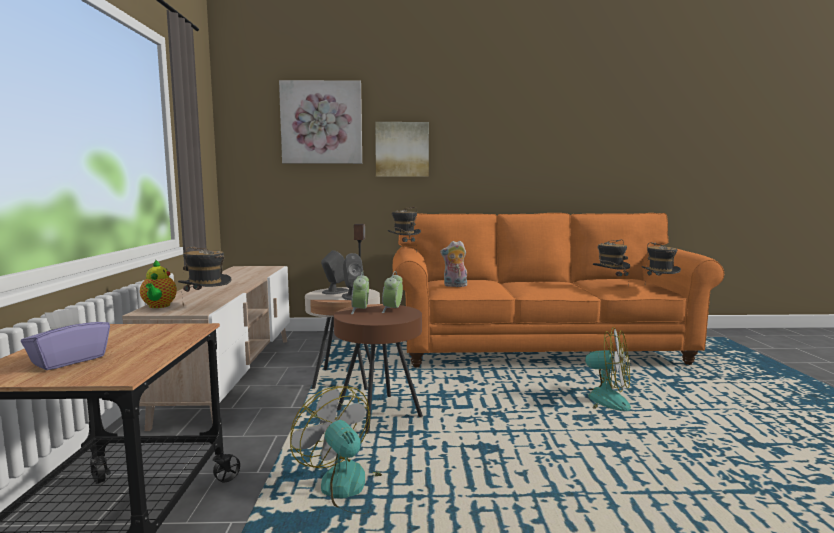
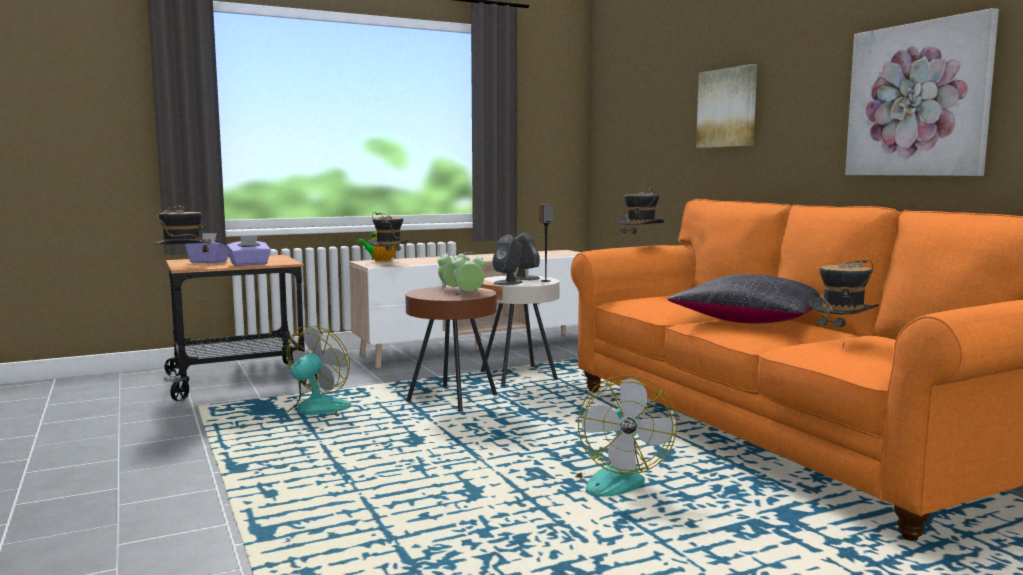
camera: 65 degrees right, 0 degrees up
(164, 342) = (249, 264): none -> purple tissue box
(321, 123) = (659, 81): picture -> picture (918, 100)
(454, 286) = (653, 299): plush toy -> none
(529, 285) = (752, 320): none -> black pillow
(659, 289) = (864, 362): hat -> hat (184, 267)

